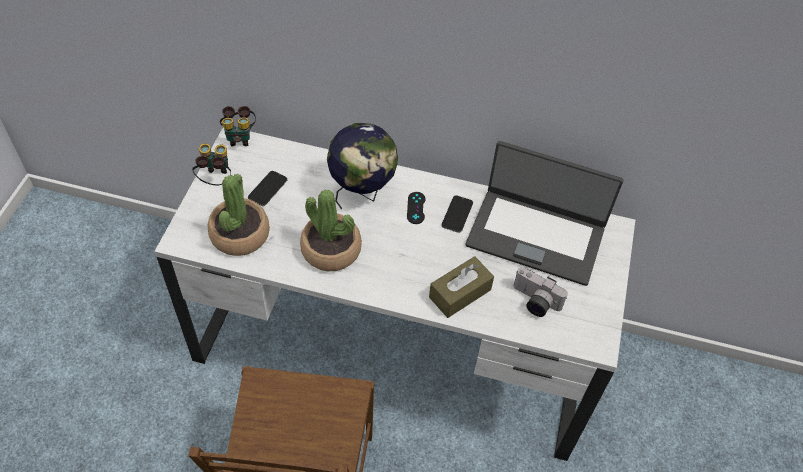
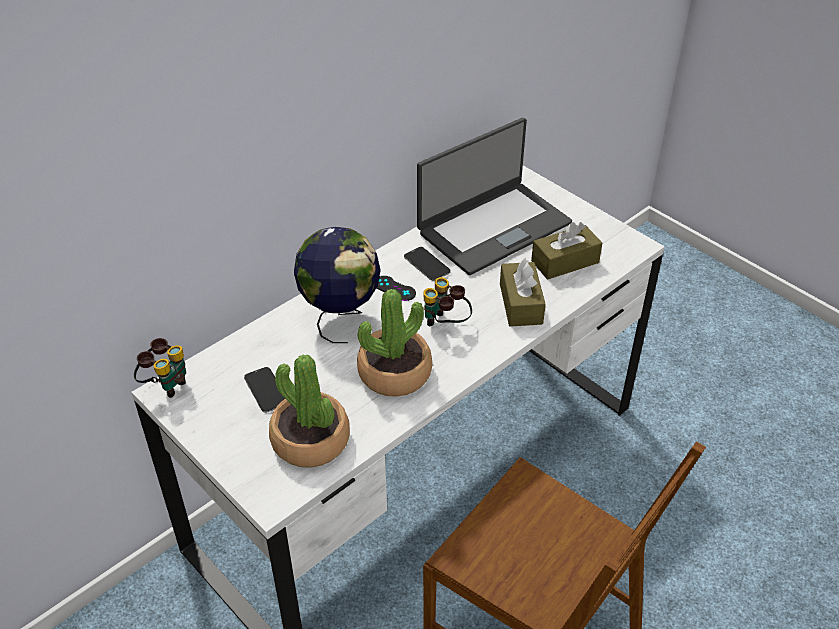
camera: 55 degrees left, 10 degrees down
(215, 179) = (209, 431): binoculars -> binoculars (445, 325)
(534, 302) = (565, 262): camera -> brown tissue box

